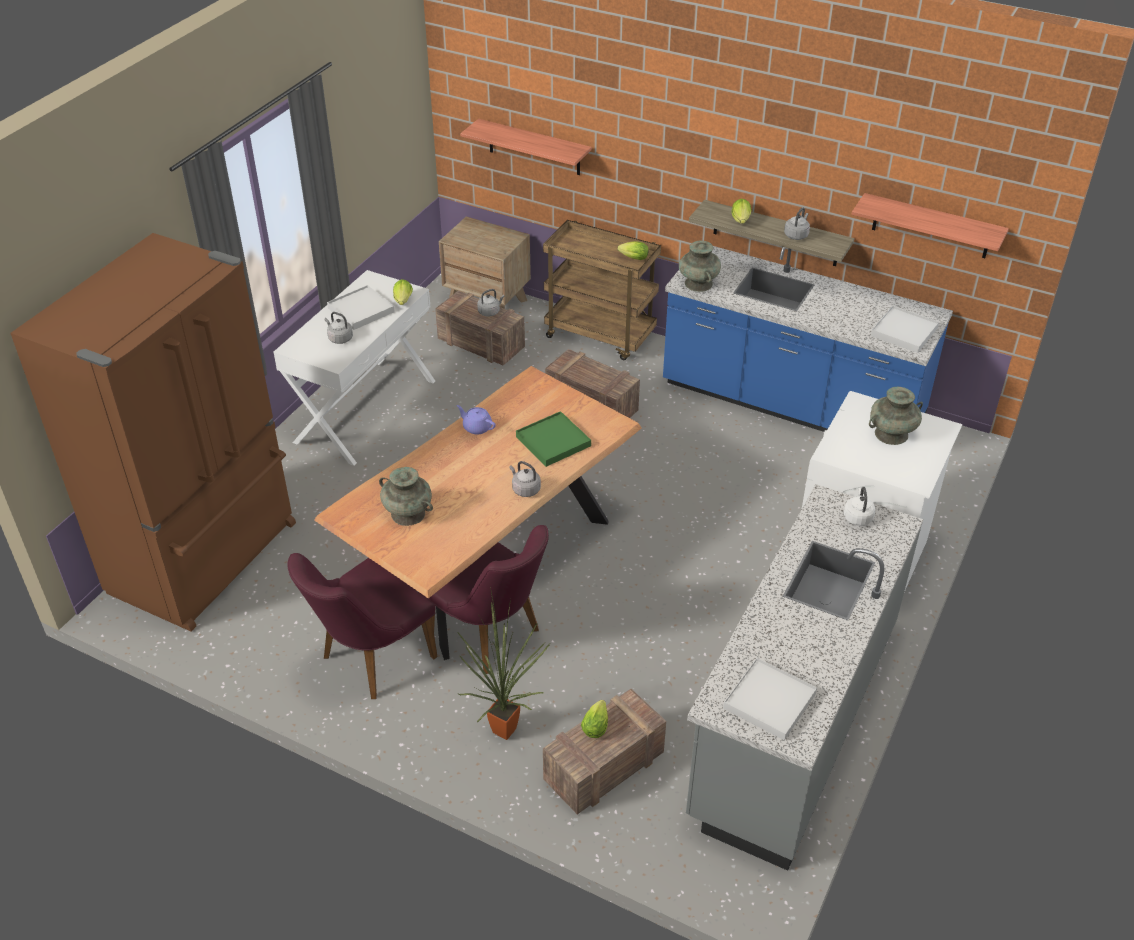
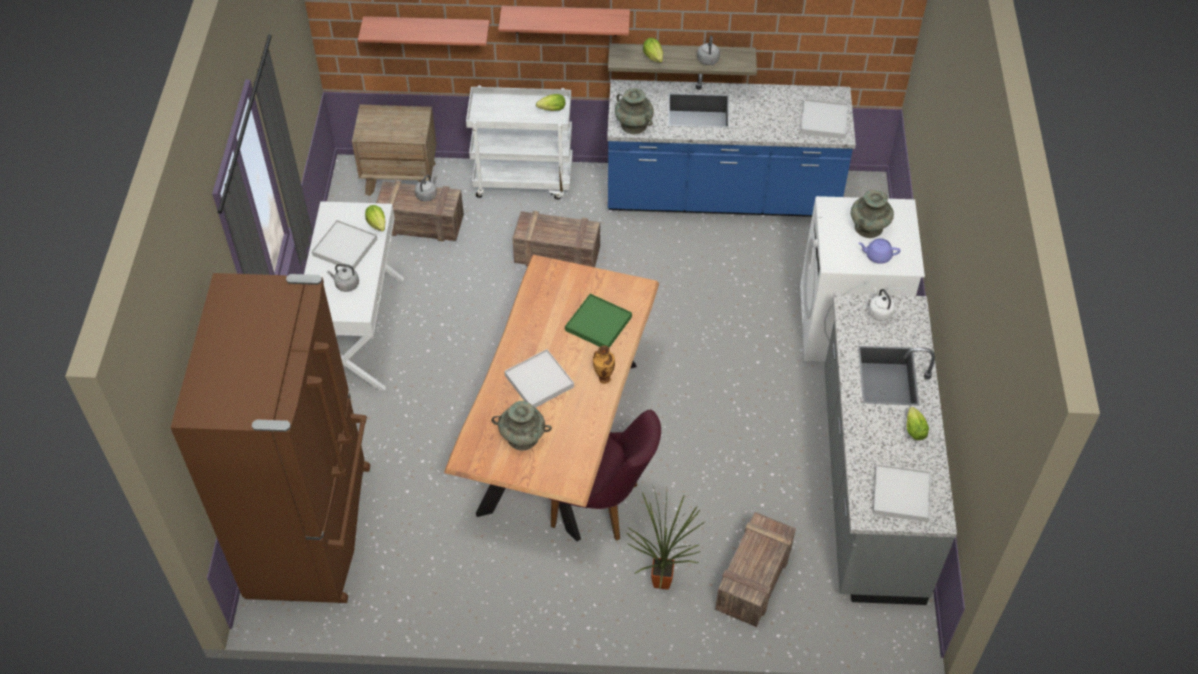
camera: 25 degrees left, 10 degrees up
(370, 661) = (517, 567): purple chair -> none
(459, 471) = (539, 381): none -> white tray
(476, 427) = (526, 333): purple teapot -> purple teapot (877, 256)
(525, 489) = (603, 378): grey kettle -> vase
(596, 725) = (747, 553): lettuce -> lettuce (914, 428)
(601, 335) = (524, 180): brown cart -> white cart
(931, 226) = (824, 25): shelf -> shelf (565, 20)

